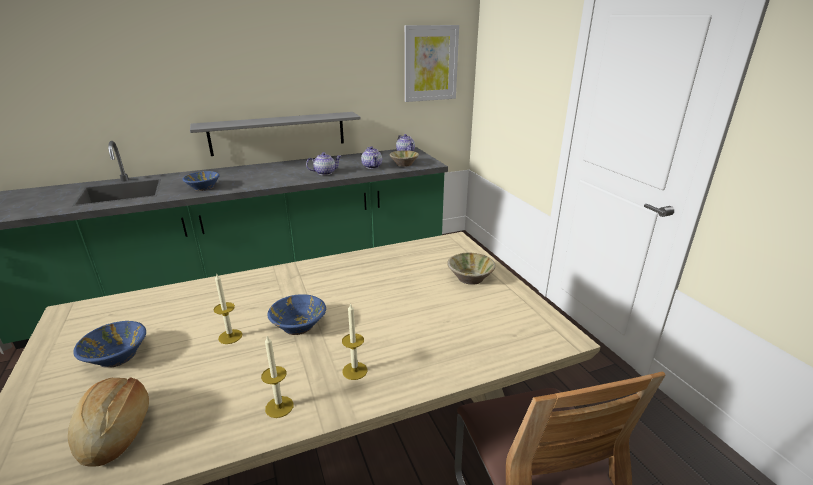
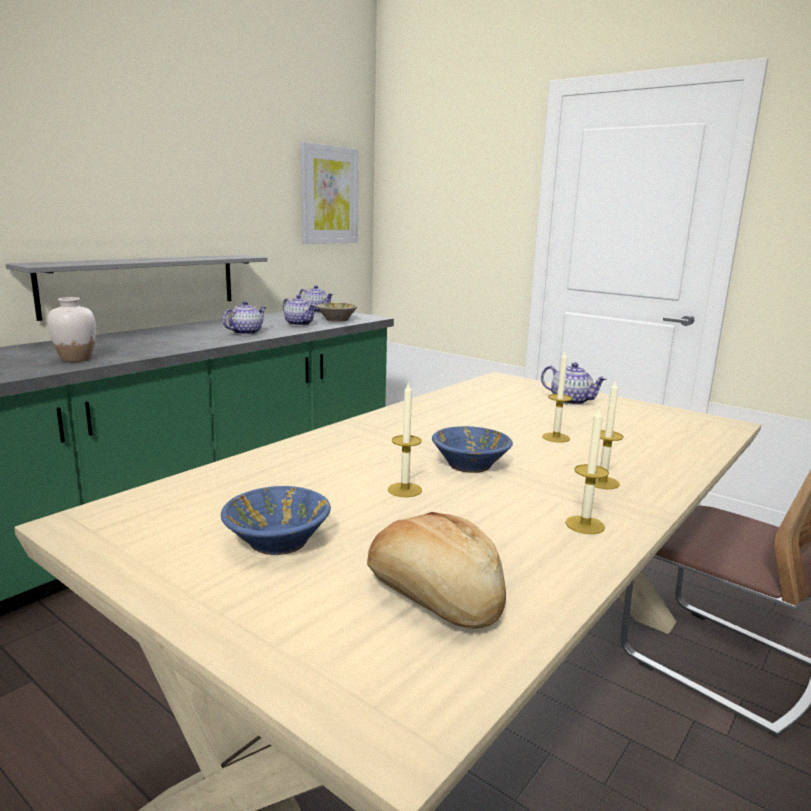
camera: 30 degrees left, 10 degrees down
(203, 187) = (76, 359): blue bowl -> white vase
(395, 315) = (556, 437): none -> candle
(470, 277) = (571, 401): beige bowl -> teapot

